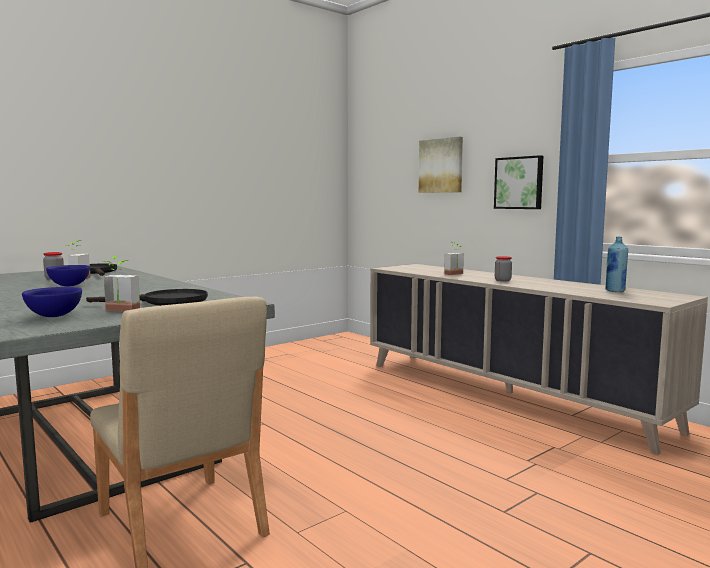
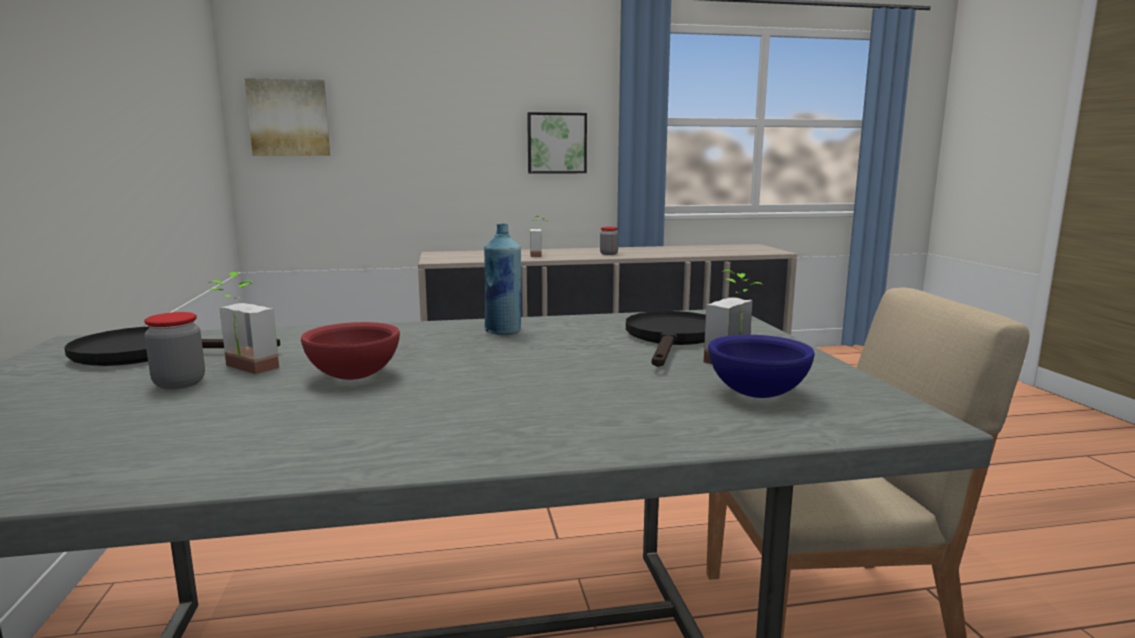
camera: 60 degrees left, 5 degrees up
(70, 285) = (354, 376): blue bowl -> red bowl
(441, 165) = (435, 116): picture -> picture (289, 118)
(615, 291) = (711, 248): blue bottle -> blue bottle (503, 332)

